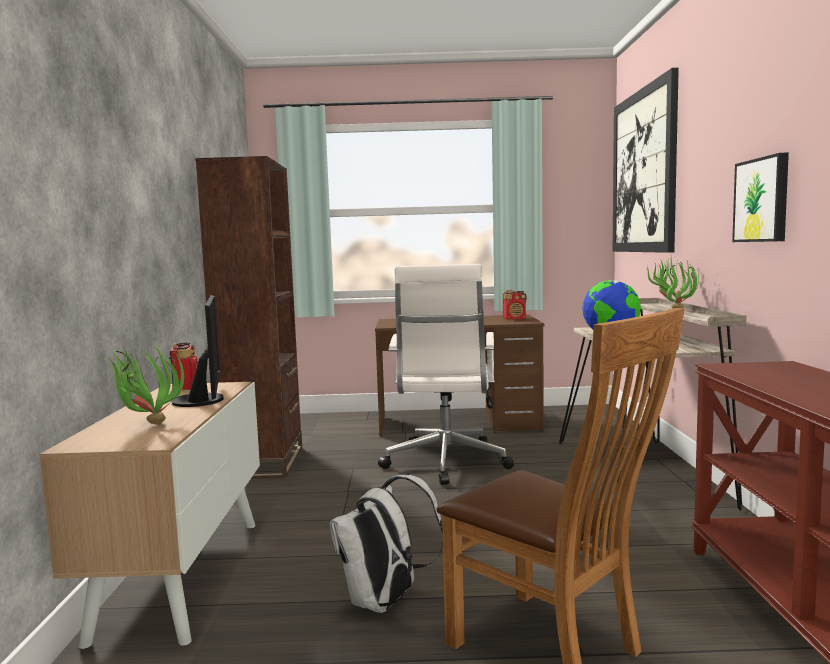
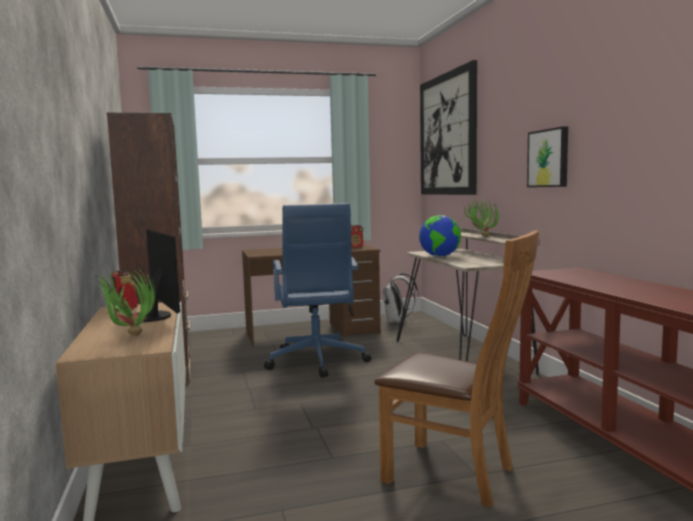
camera: 15 degrees left, 0 degrees up
(385, 602) = (321, 461): white backpack -> white backpack (397, 322)
(445, 463) = (316, 362): white office chair -> blue office chair

